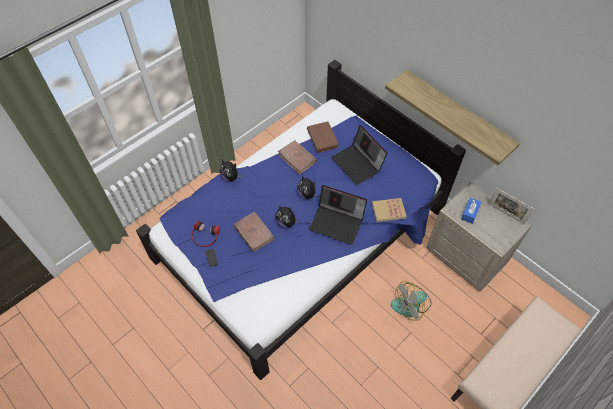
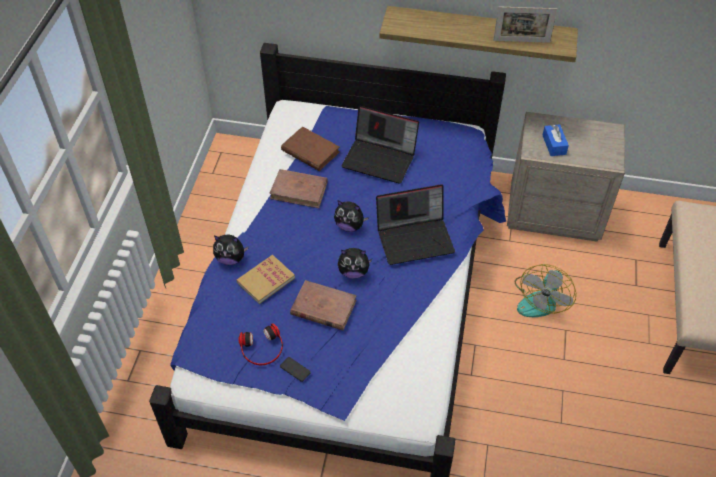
camera: 35 degrees left, 5 degrees down
(388, 210) = (461, 192): book -> book (266, 280)
(506, 214) = (590, 126): picture frame -> picture frame (521, 41)

